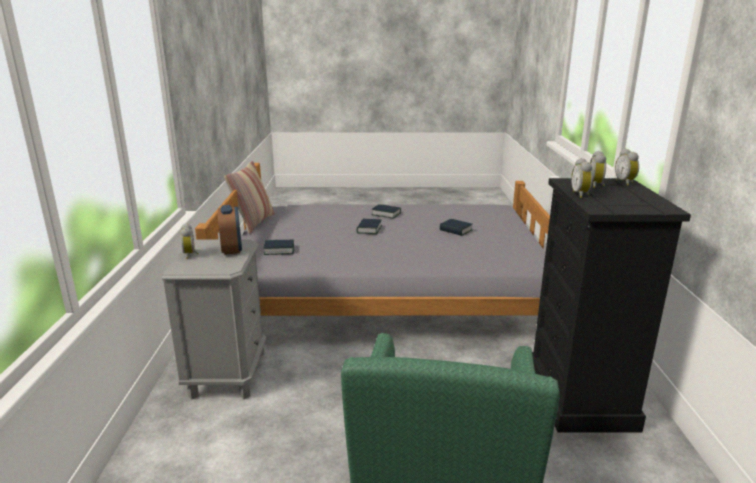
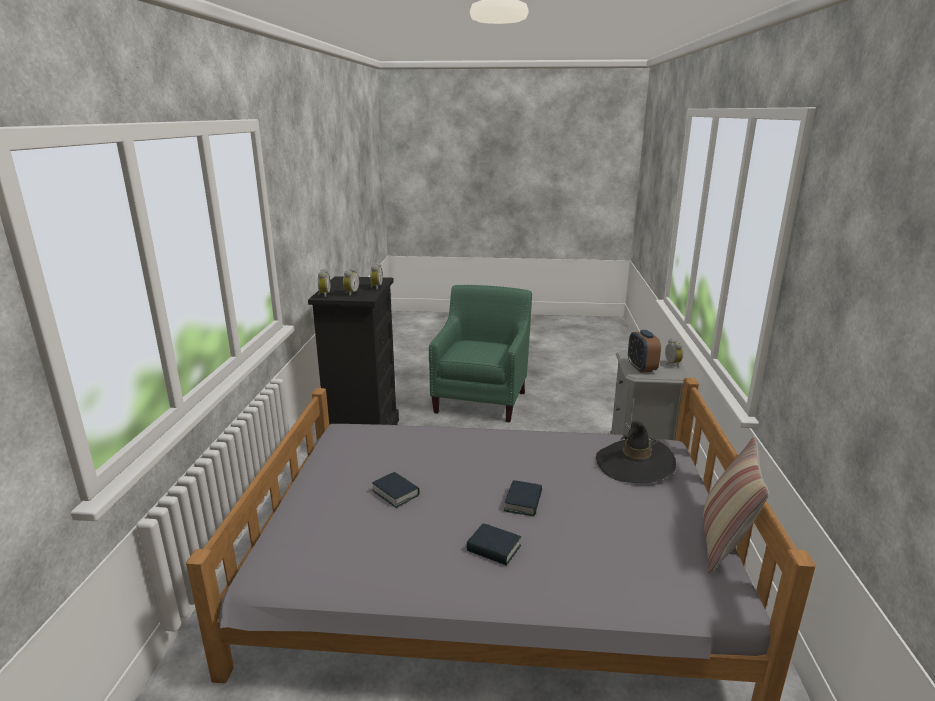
camera: 175 degrees left, 0 degrees up
(279, 250) = (634, 464): book -> black hat

